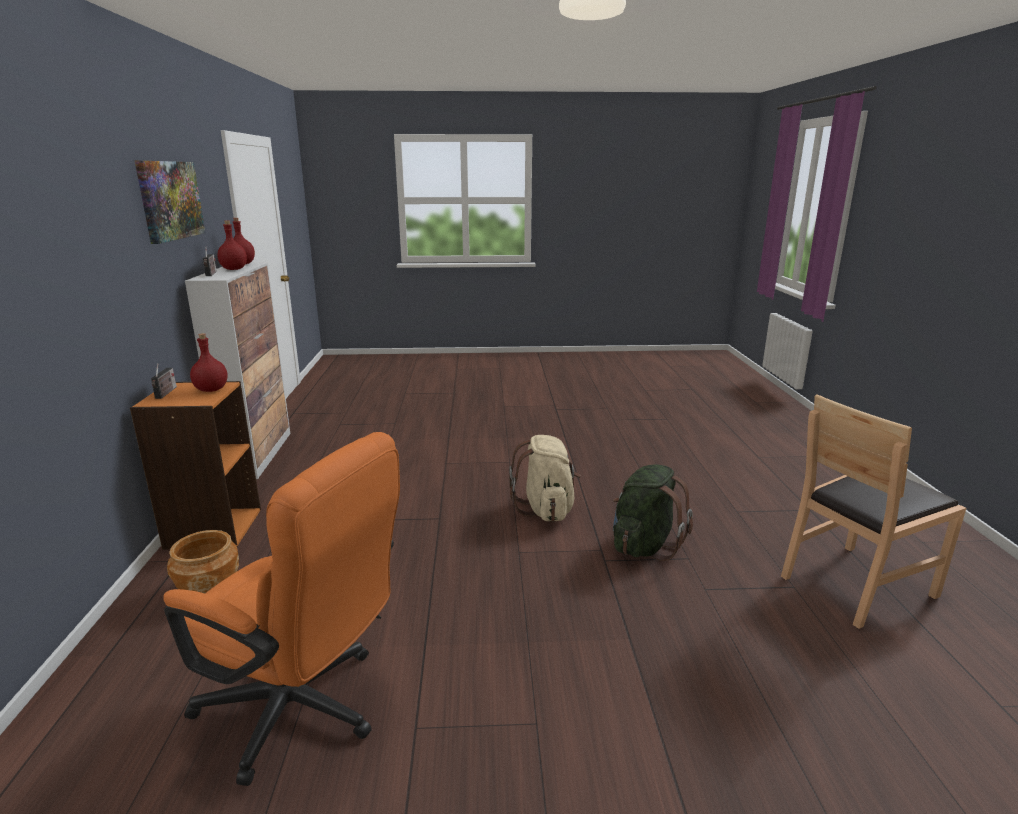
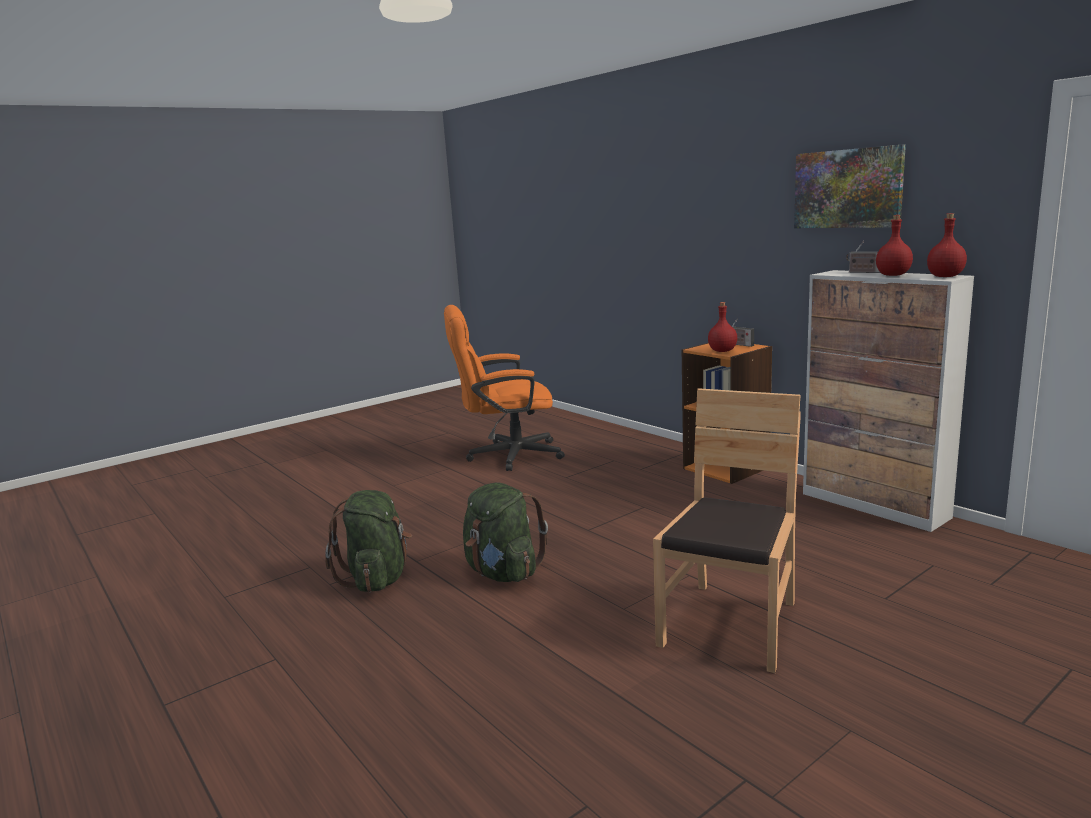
camera: 145 degrees right, 5 degrees down
(209, 589) = (644, 456): brown planter -> none
(546, 509) = (503, 573): beige backpack -> green backpack
(856, 584) = (156, 621): brown chair -> brown chair (730, 625)

